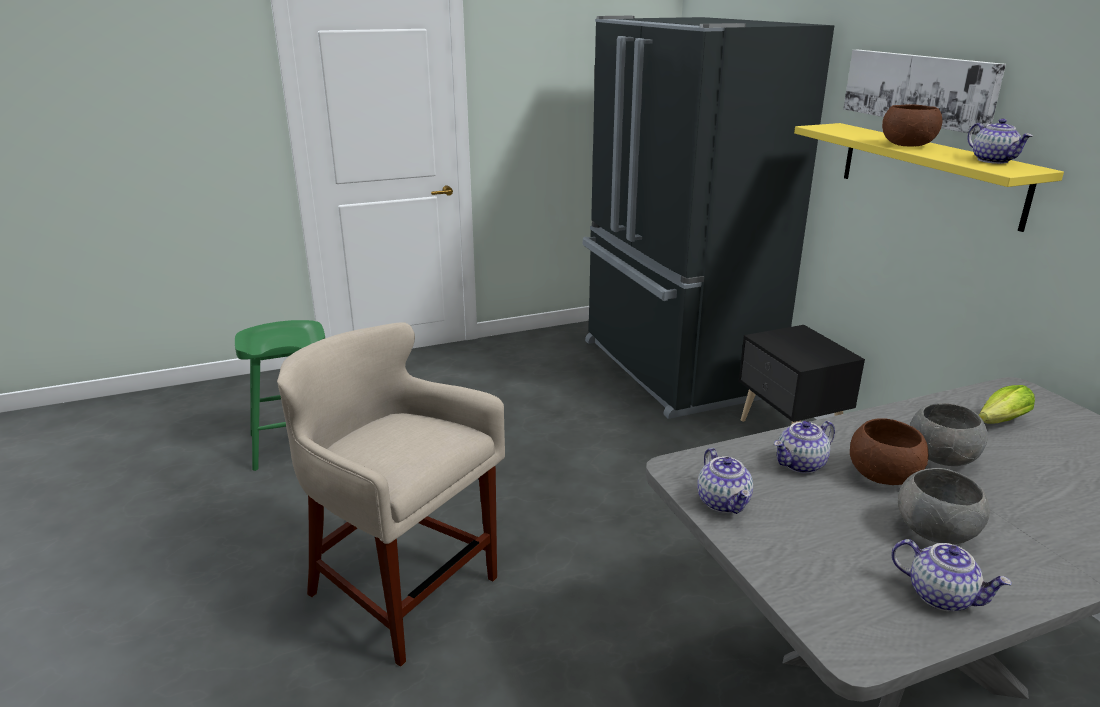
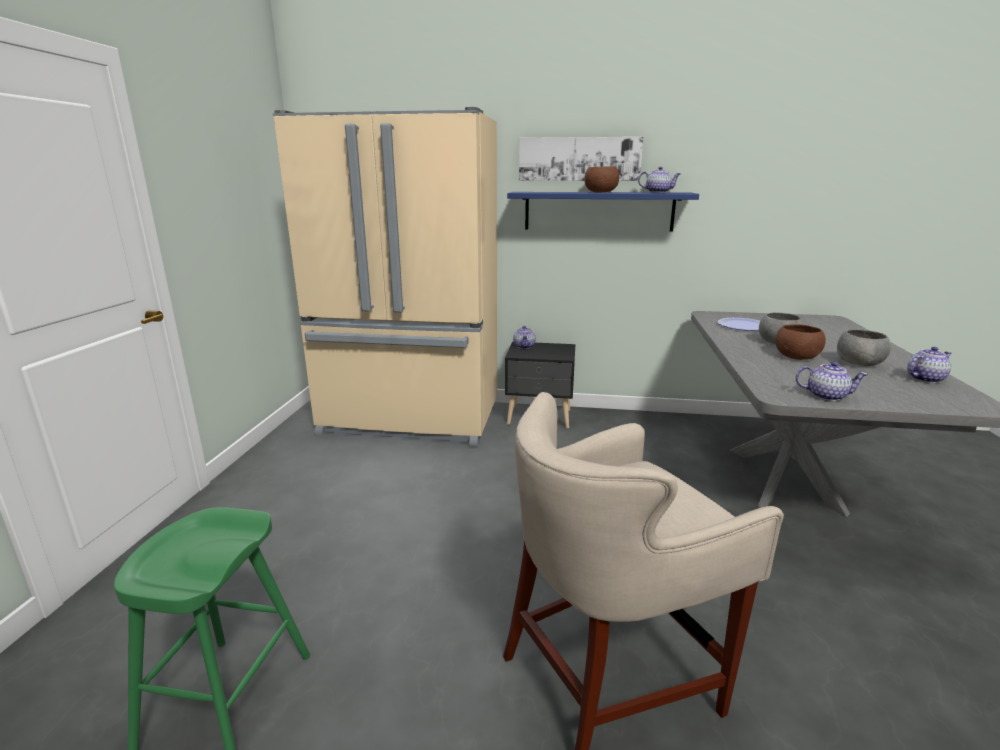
camera: 60 degrees left, 5 degrees down
(672, 368) = (411, 420): black fridge -> beige fridge
(801, 464) = (780, 368): teapot -> teapot (524, 346)
(929, 173) = (598, 211): yellow shelf -> blue shelf
(998, 422) = (743, 326): lettuce -> plate

